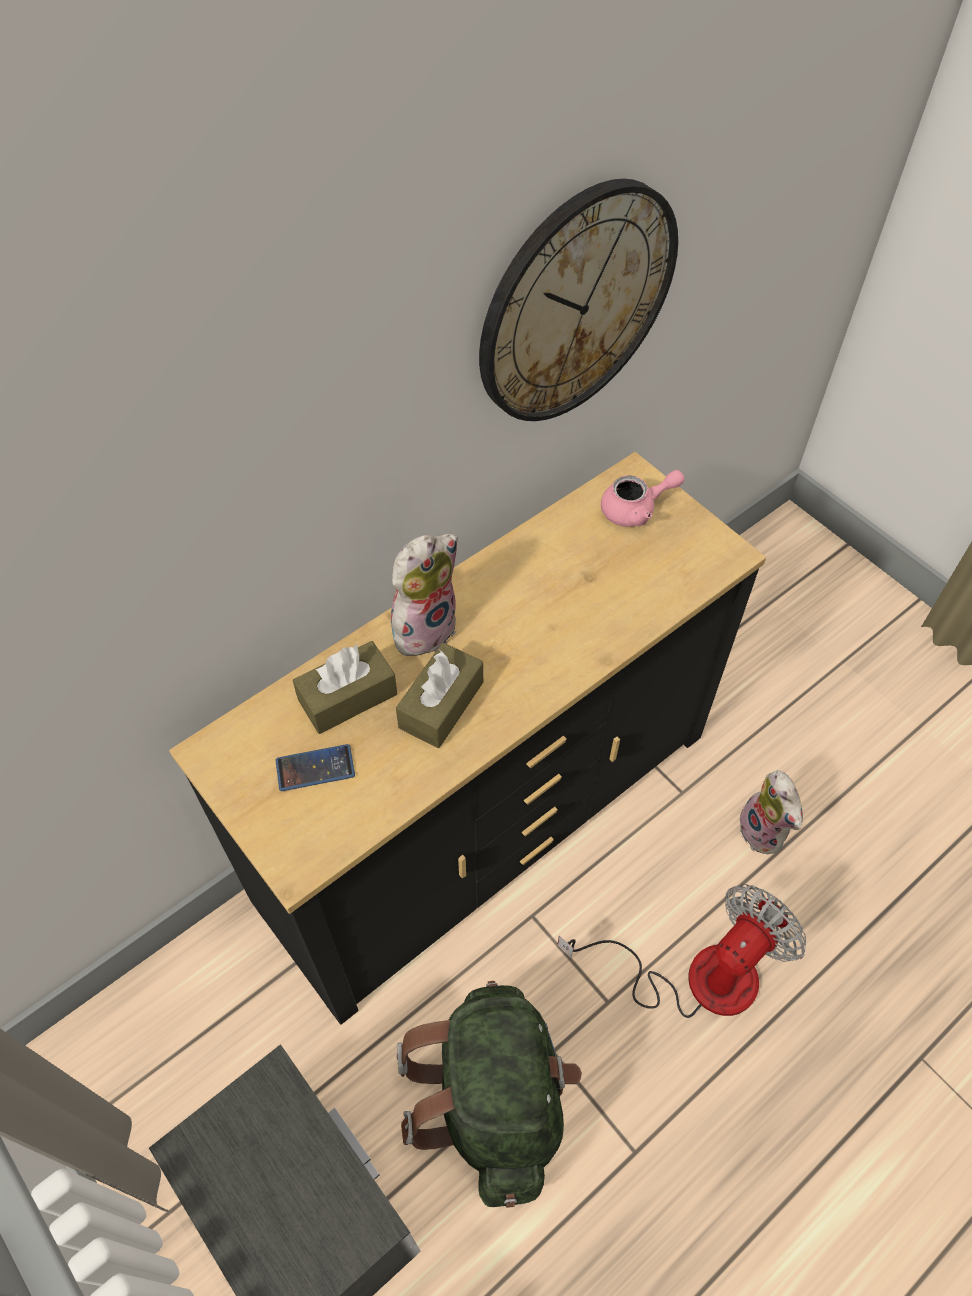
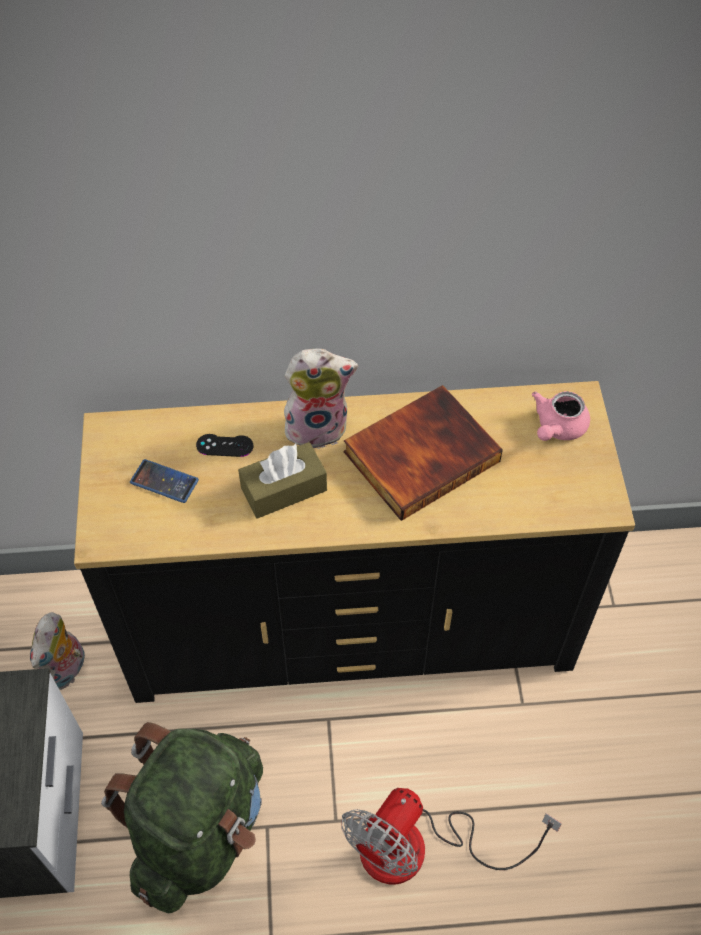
camera: 35 degrees right, 0 degrees up
(348, 697) = (224, 445): brown tissue box -> black game controller
(540, 598) = (420, 454): none -> book
(576, 304) = (542, 225): wall clock -> none
(636, 510) = (557, 427): pink teapot -> pink teapot turned 105 degrees clockwise
(695, 976) = (418, 849): fan -> fan turned 135 degrees clockwise
(765, 831) = (568, 779): plush toy -> plush toy (67, 670)

